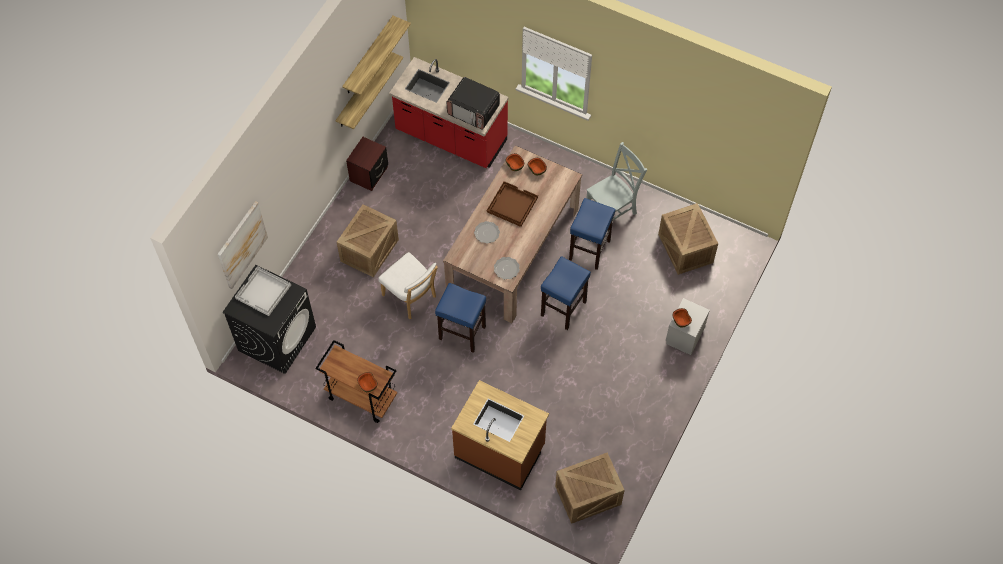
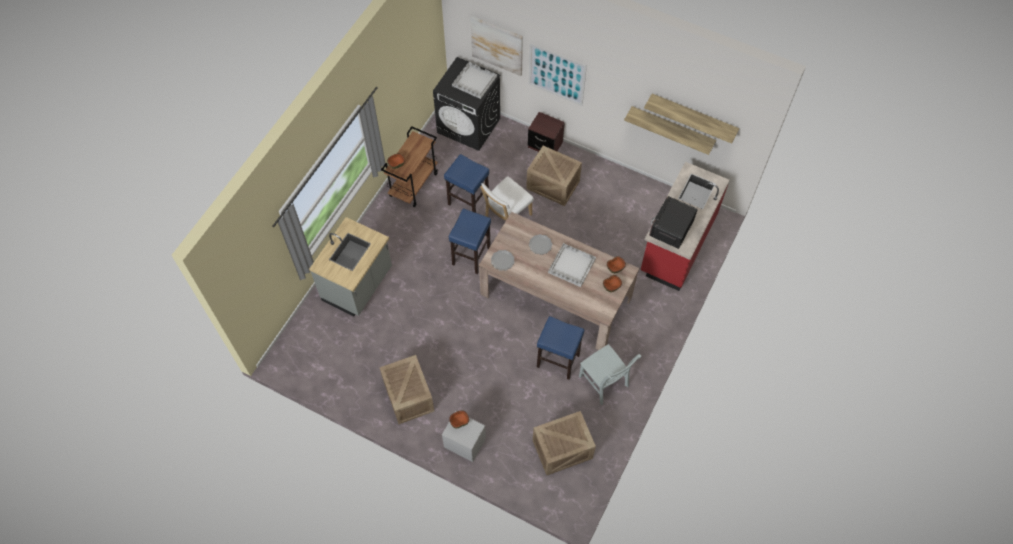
camera: 90 degrees right, 0 degrees up
(285, 189) = (556, 74): none -> picture
(369, 174) = (631, 182): brown nightstand -> brown nightstand (545, 145)
(500, 451) = (358, 285): brown counter -> grey counter
(511, 205) = (571, 265): brown tray -> white tray
(563, 309) = (494, 337): blue stool -> blue stool (468, 202)
(587, 496) = (311, 352): crate -> crate (408, 396)

